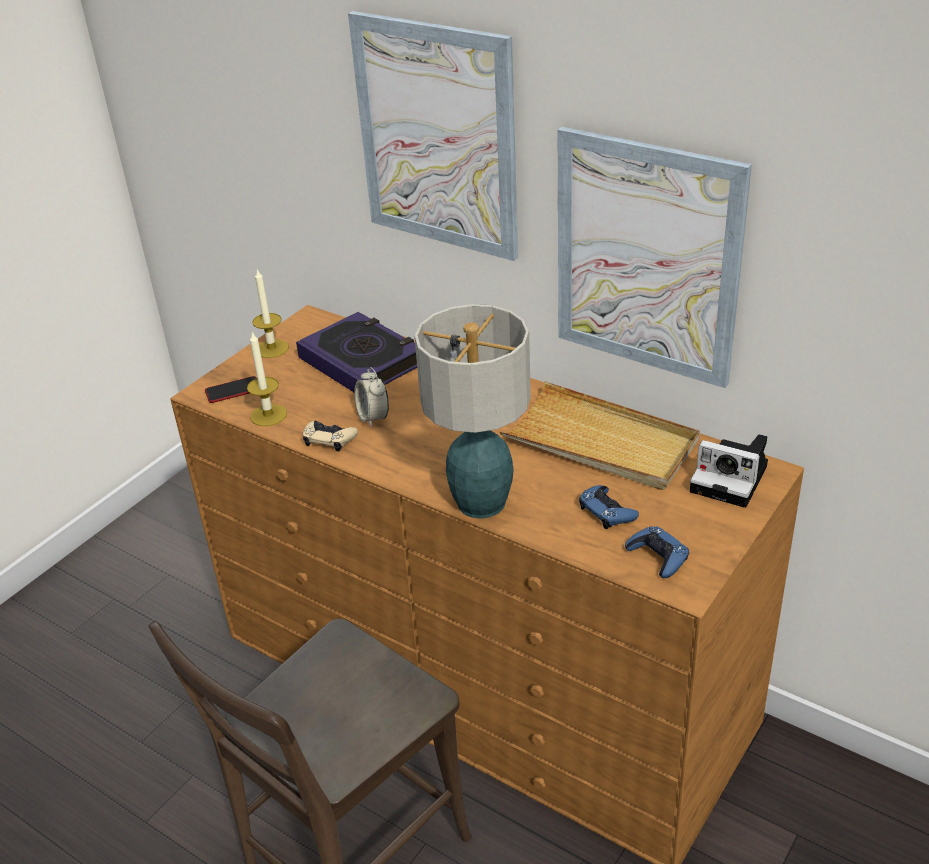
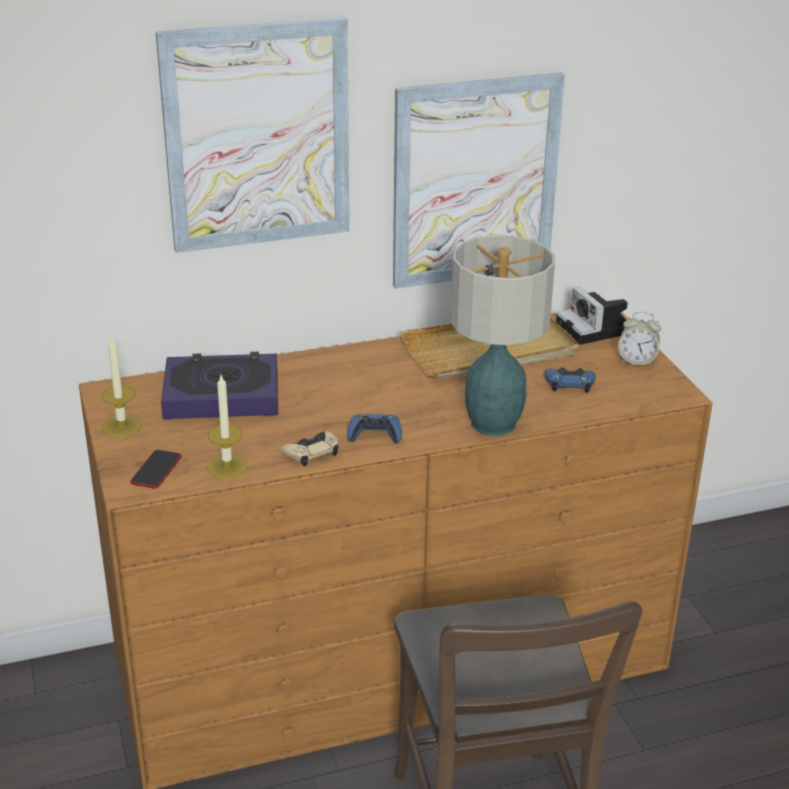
camera: 55 degrees left, 5 degrees down
(373, 417) = (313, 422): alarm clock -> alarm clock (636, 361)
(658, 556) = (639, 388): blue game controller -> blue game controller (374, 434)
(732, 479) = (595, 329): camera -> camera turned 90 degrees clockwise

